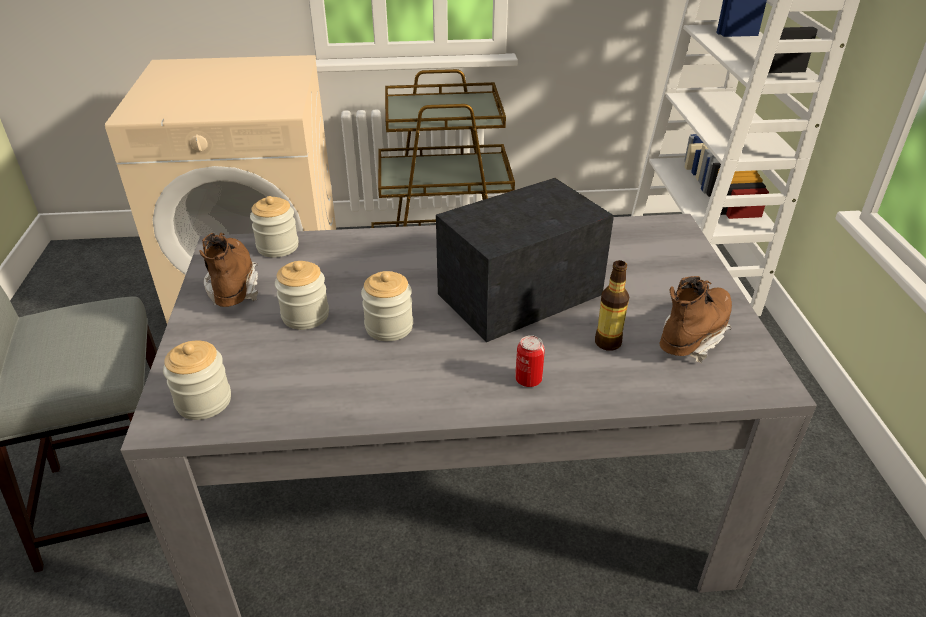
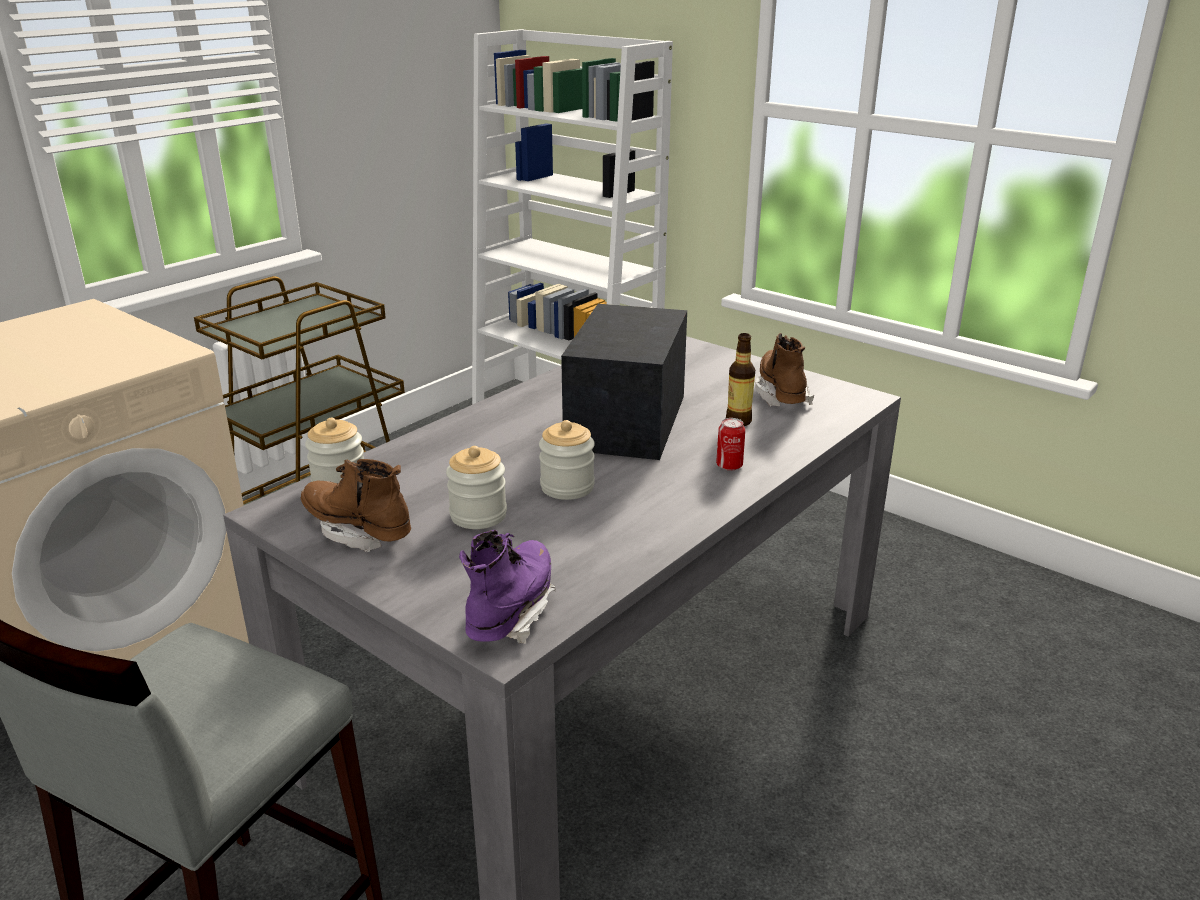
camera: 45 degrees left, 10 degrees down
(204, 401) = (511, 612): jar -> purple boot

